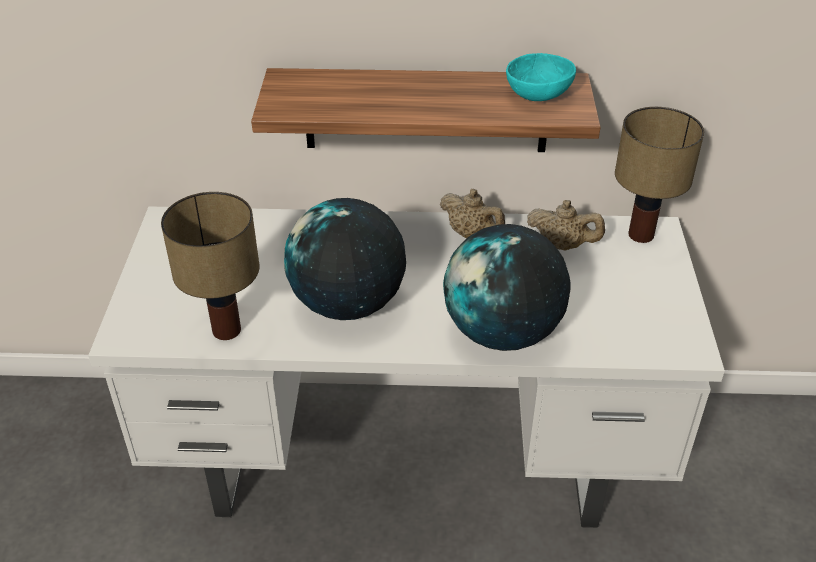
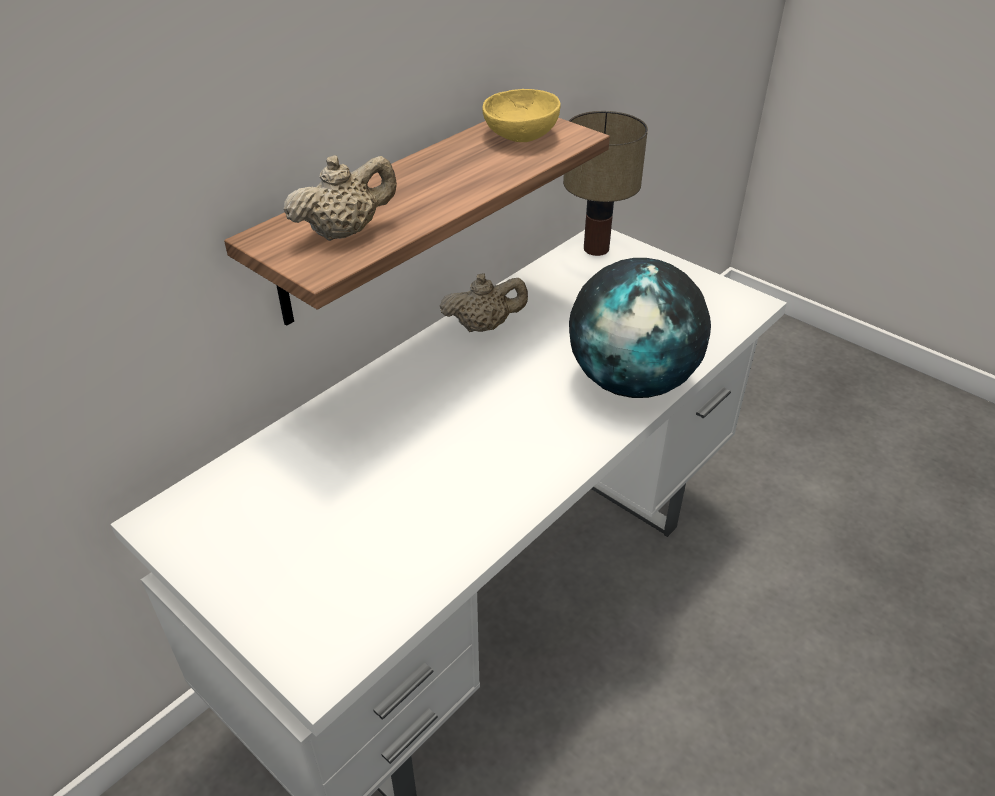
camera: 50 degrees left, 0 degrees up
(226, 331) = (419, 568): table lamp -> none
(348, 304) = (485, 453): globe -> none
(537, 94) = (519, 136): turquoise bowl -> yellow bowl
(562, 245) = (561, 290): beige teapot -> beige teapot (345, 232)

